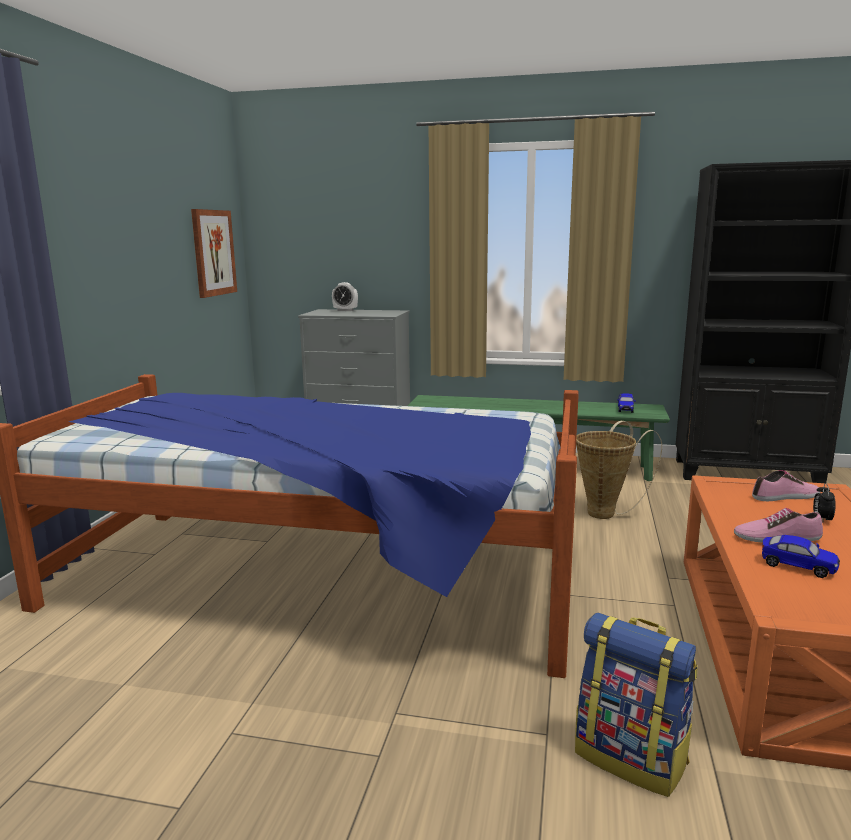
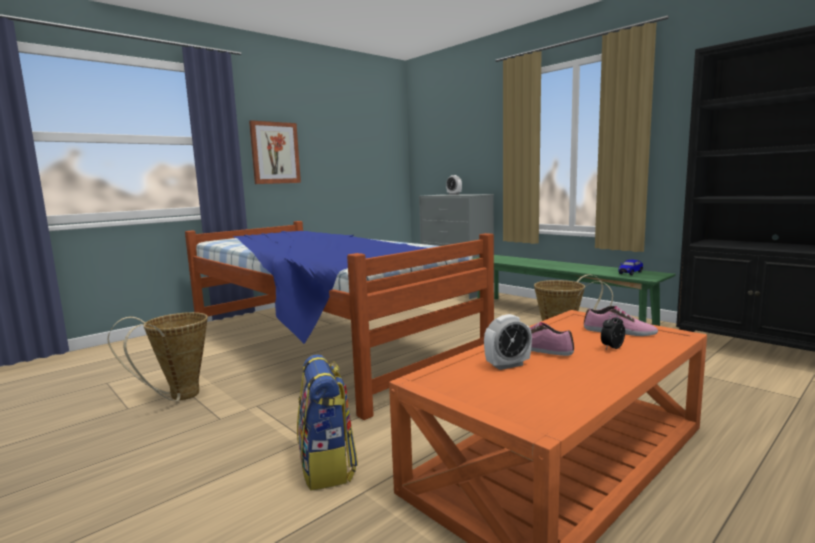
camera: 35 degrees right, 5 degrees down
(213, 253) = (378, 158): picture -> picture (275, 153)
(239, 750) = (178, 397): none -> basket
(798, 567) = (507, 365): toy car -> alarm clock

